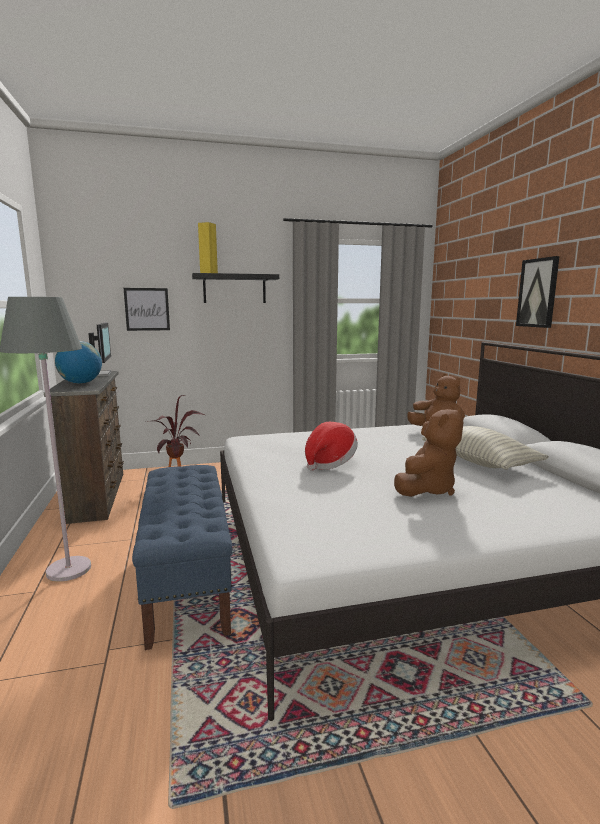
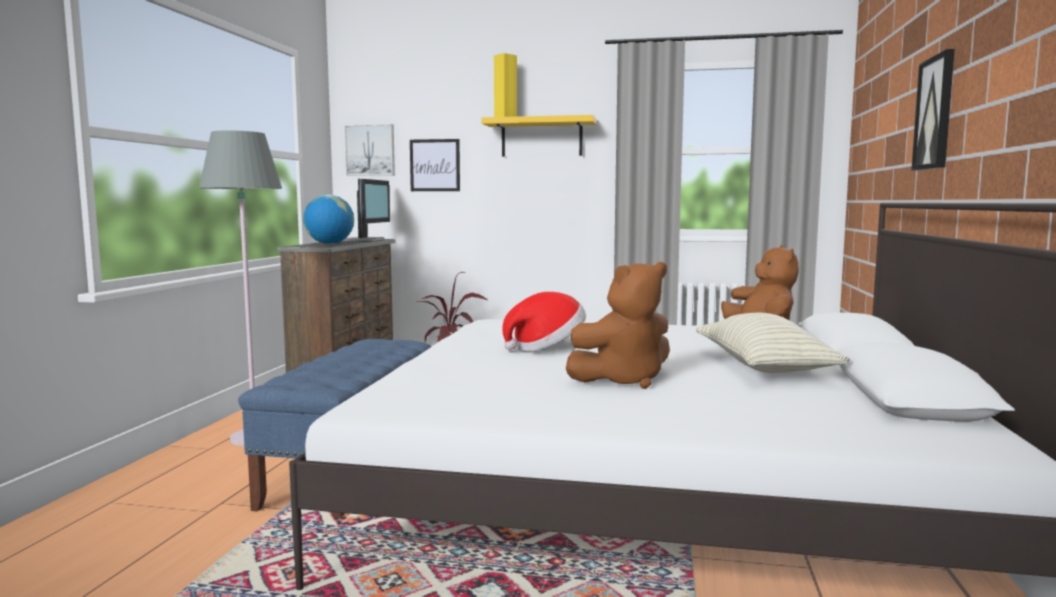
camera: 25 degrees right, 5 degrees down
(86, 296) = (370, 150): none -> picture
(234, 289) = (541, 137): black shelf -> yellow shelf

